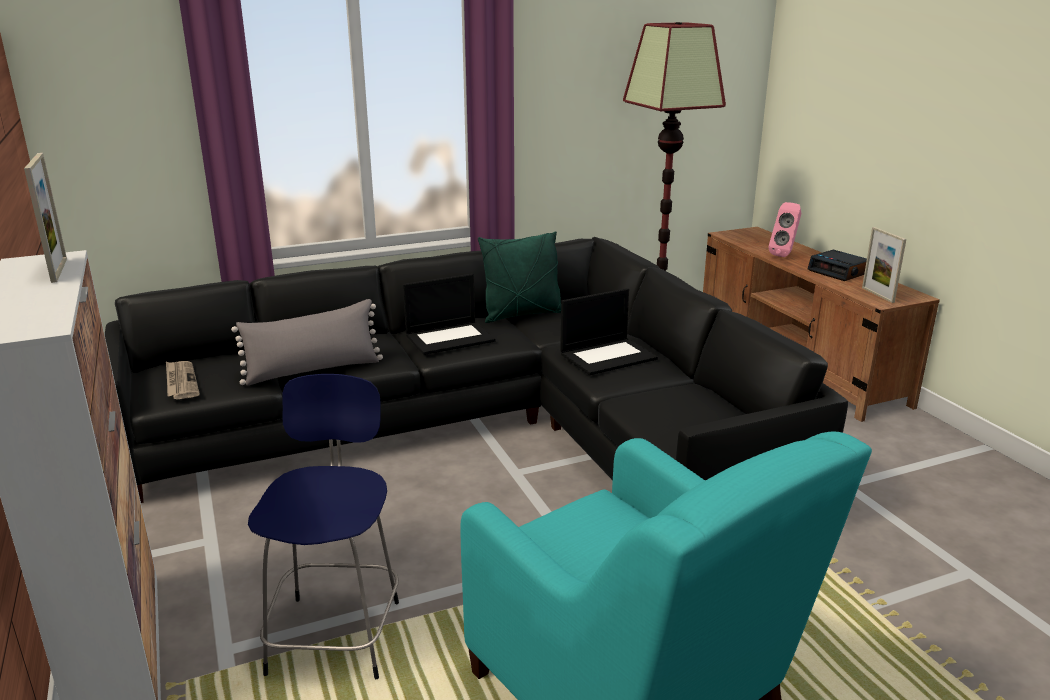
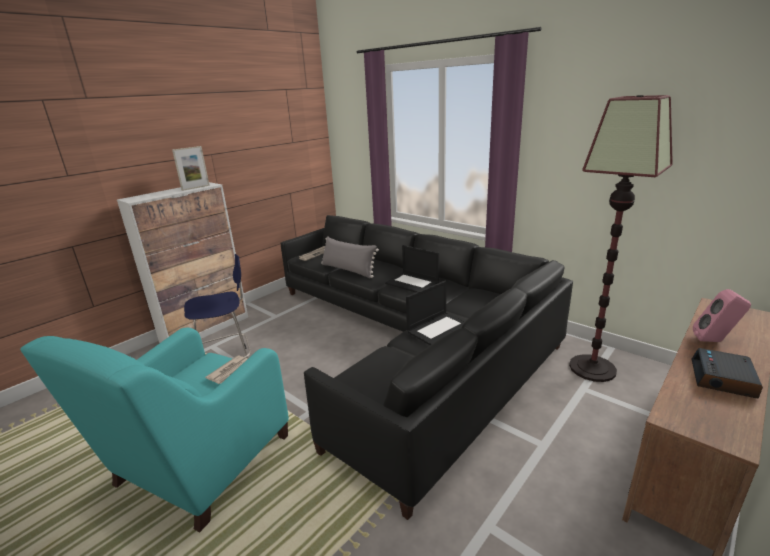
camera: 65 degrees right, 0 degrees up
(522, 314) = (471, 290): green pillow -> none
(596, 515) = (231, 371): none -> newspaper
(608, 356) = (440, 329): laptop -> laptop turned 75 degrees counterclockwise
(877, 295) = (690, 413): picture frame -> none

